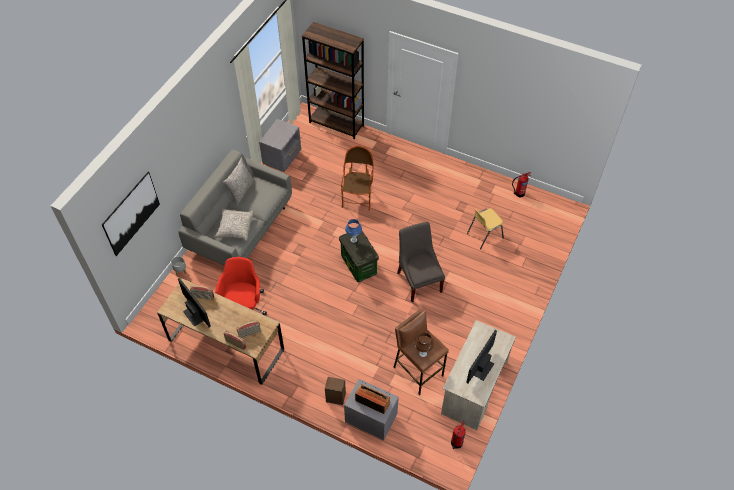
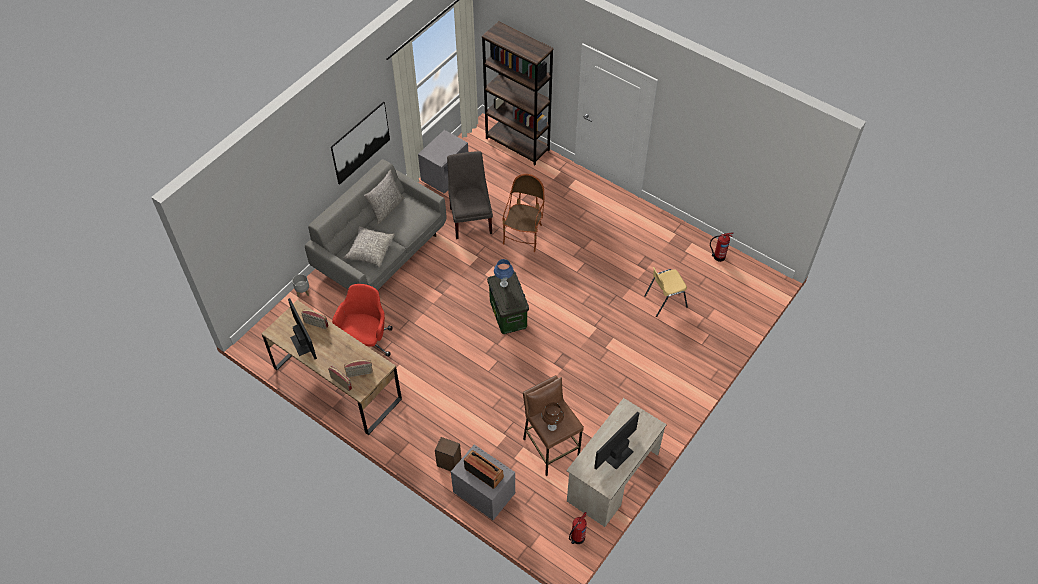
camera: 10 degrees right, 0 degrees up
(131, 213) = (247, 217): picture -> picture (360, 142)
(419, 280) = (575, 342): grey chair -> grey chair (471, 218)

